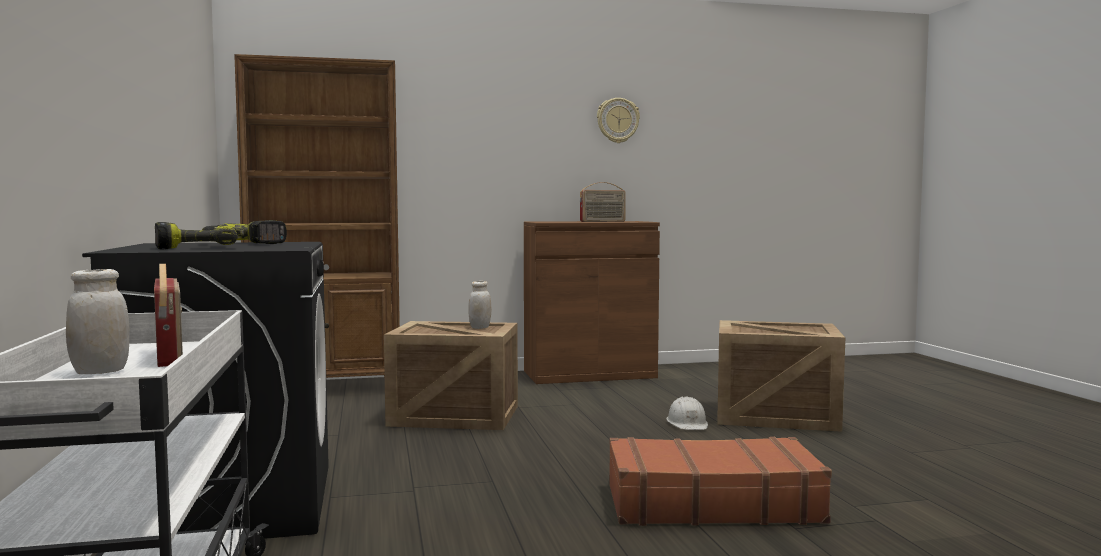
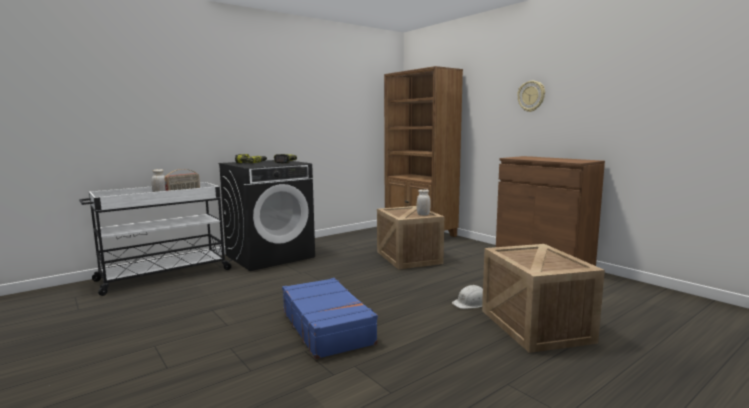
camera: 65 degrees right, 5 degrees up
(603, 221) = (550, 160): radio -> none
(617, 120) = (595, 82): wall clock -> wall clock (531, 96)
(711, 503) = (327, 327): brown suitcase -> blue suitcase

